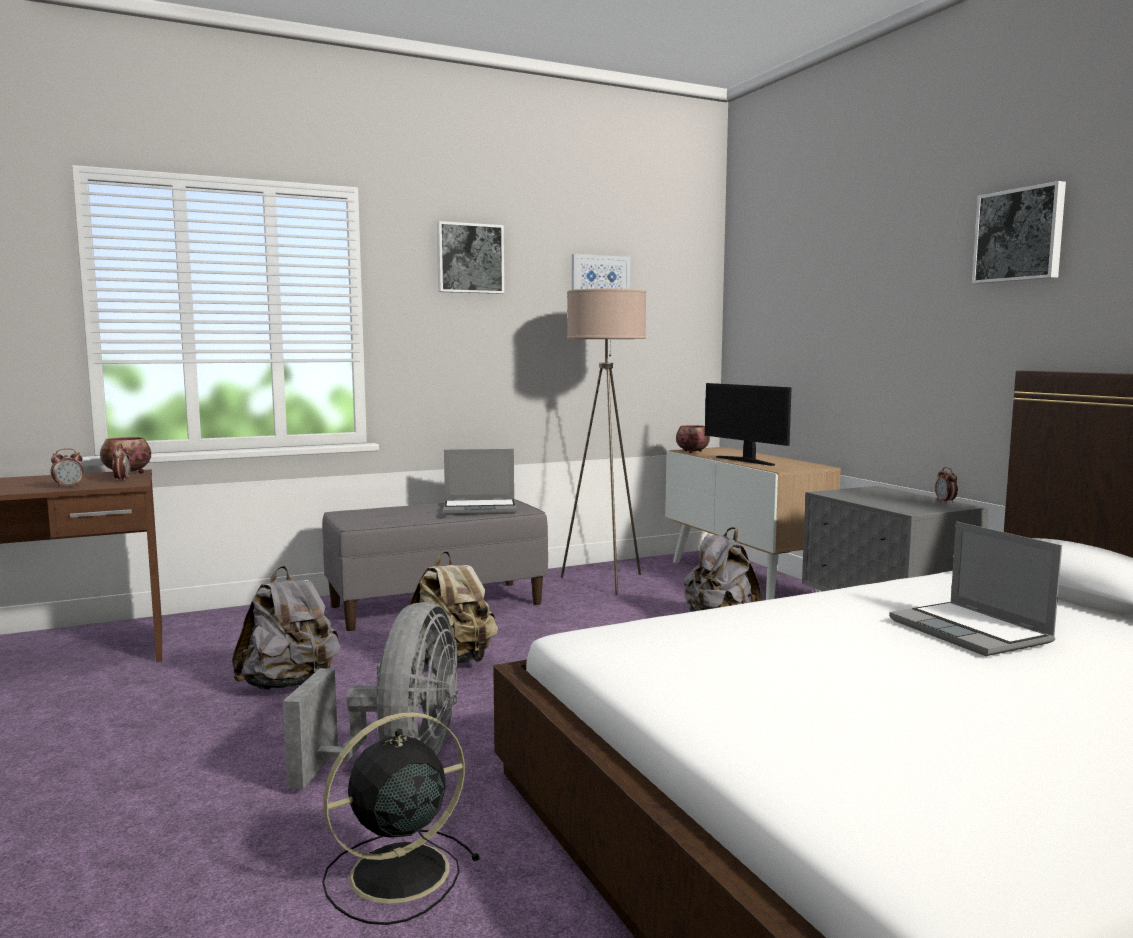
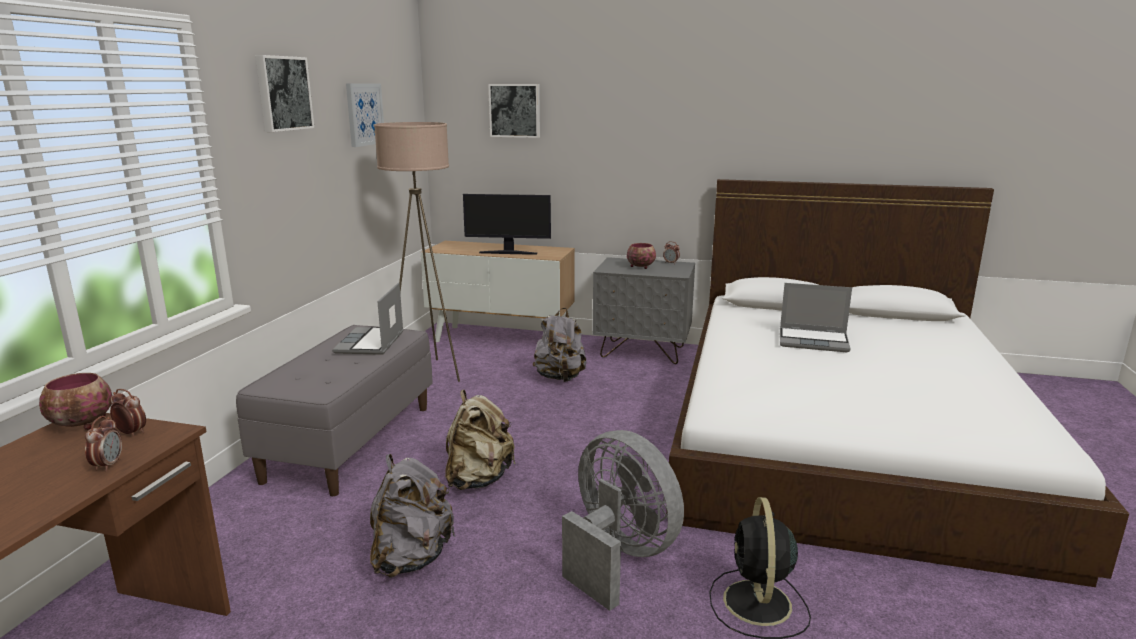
camera: 50 degrees left, 10 degrees up
(481, 509) = (370, 343): laptop -> laptop turned 150 degrees clockwise
(693, 452) = (446, 250): bowl -> bowl (640, 267)
(1020, 235) = (709, 94): picture -> picture (515, 110)

